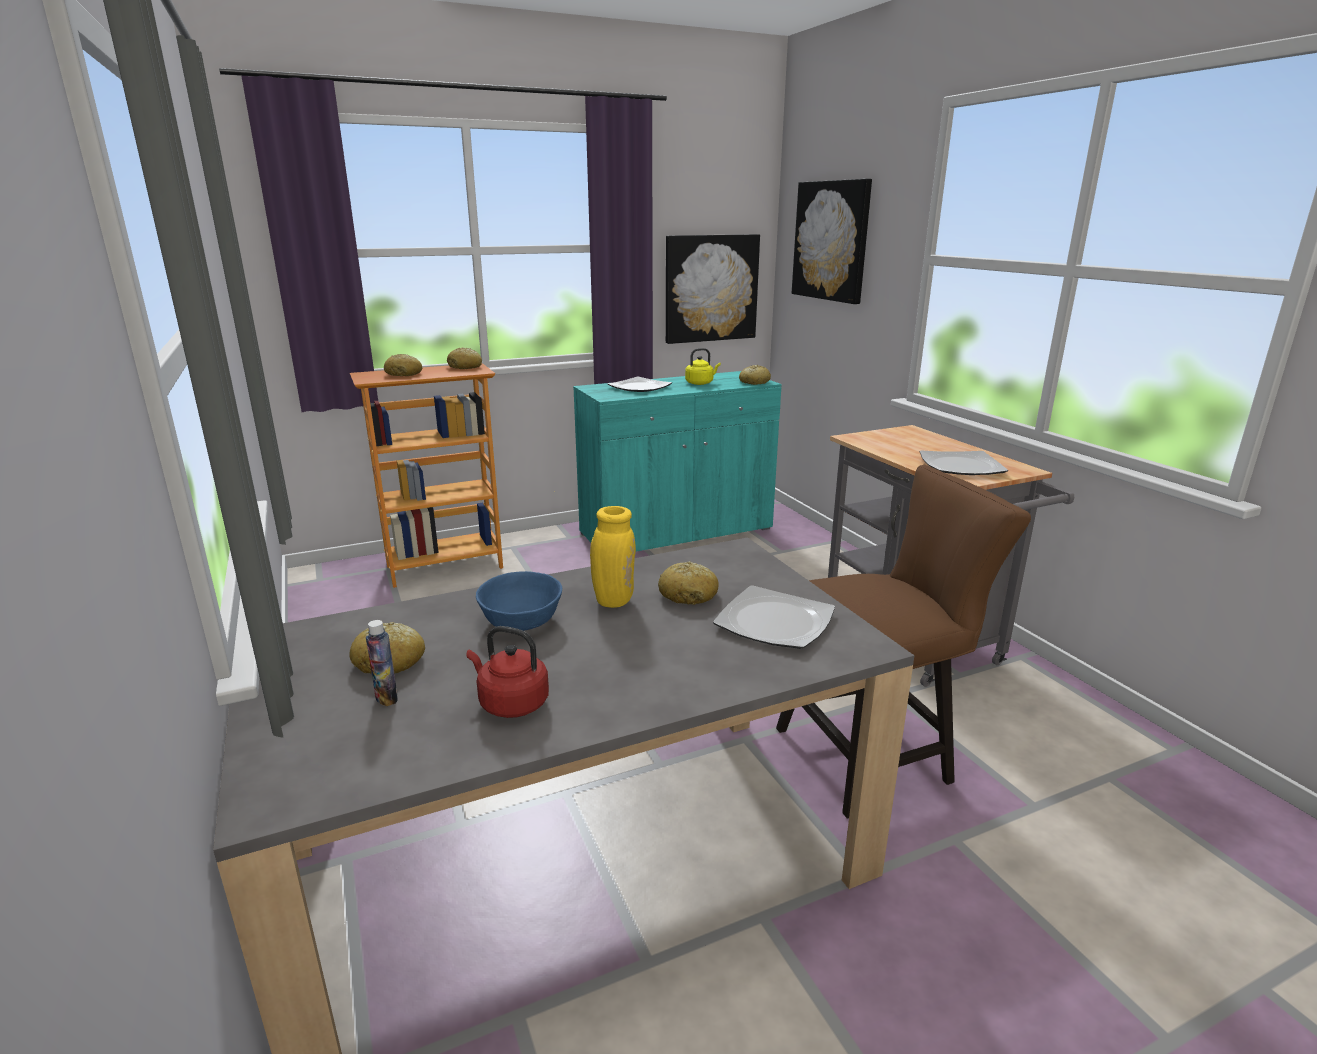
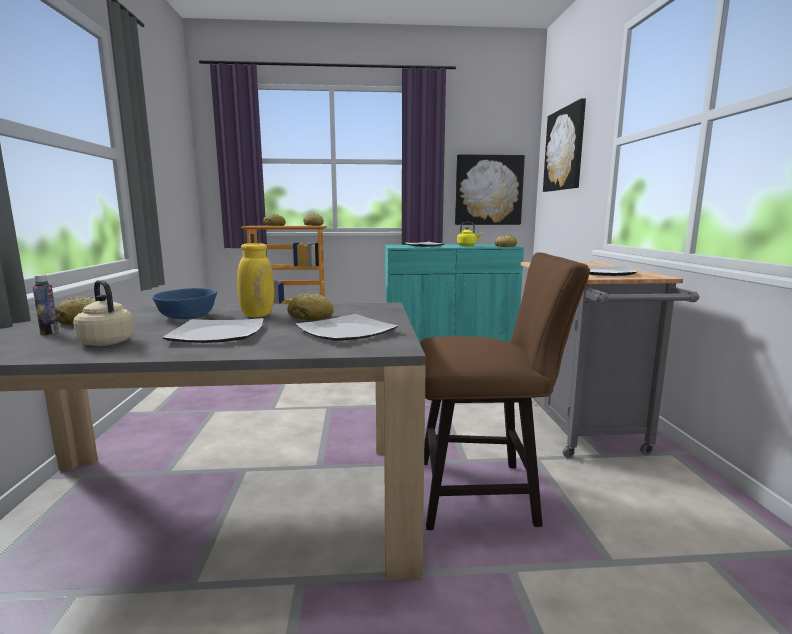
camera: 20 degrees right, 10 degrees down
(510, 703) = (106, 342): red kettle -> beige kettle
(630, 656) = (218, 334): none -> plate

